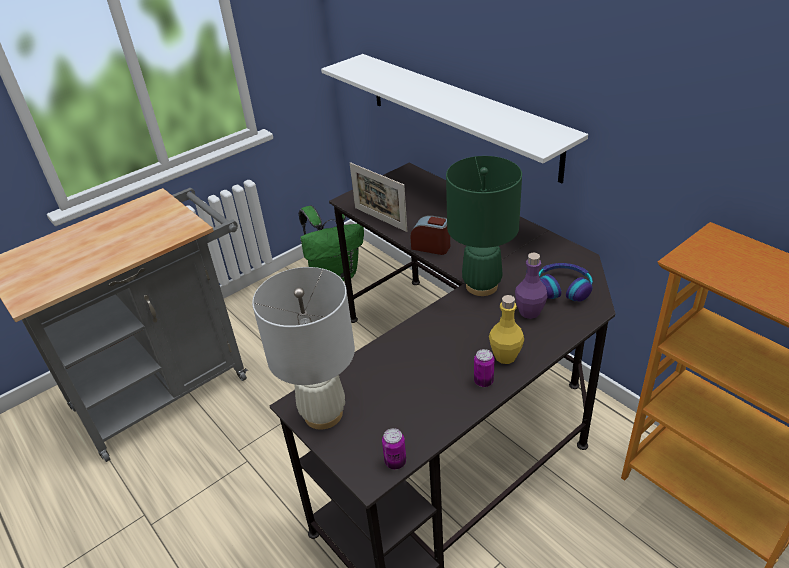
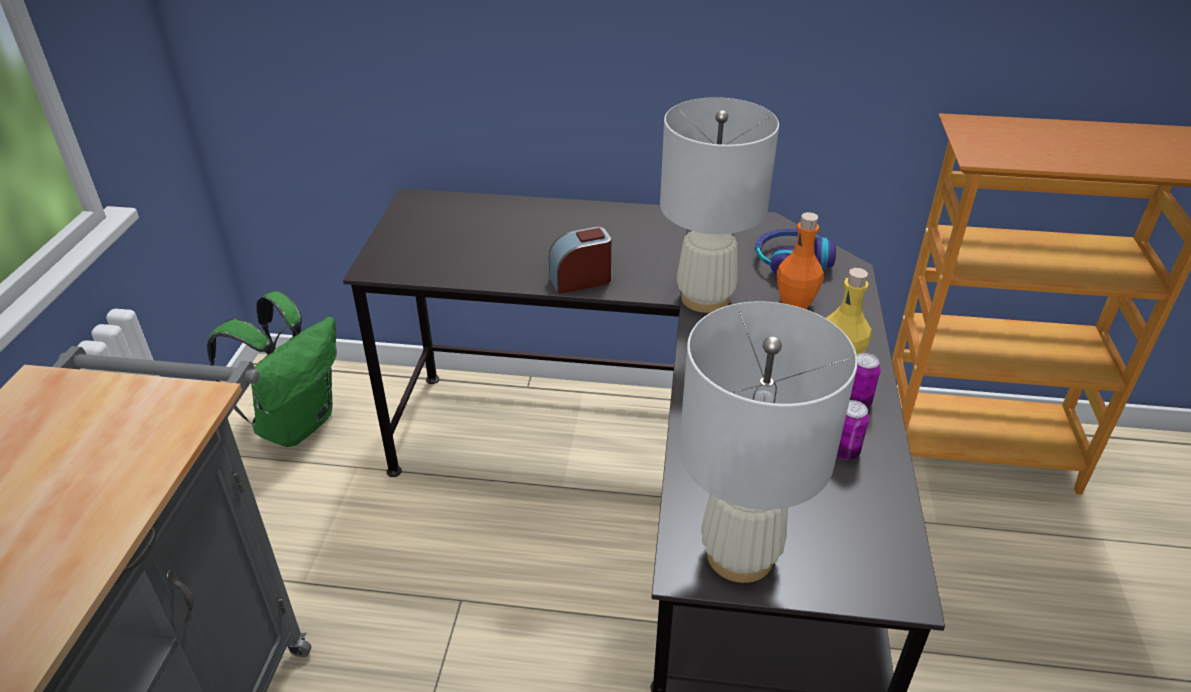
camera: 45 degrees left, 0 degrees up
(380, 219) = (461, 274): picture frame -> none
(395, 462) = (900, 552): can -> can (844, 452)
(459, 114) = (499, 80): white shelf -> none
(482, 286) = (705, 299): green table lamp -> white table lamp
(529, 312) = (795, 303): purple bottle -> orange bottle

